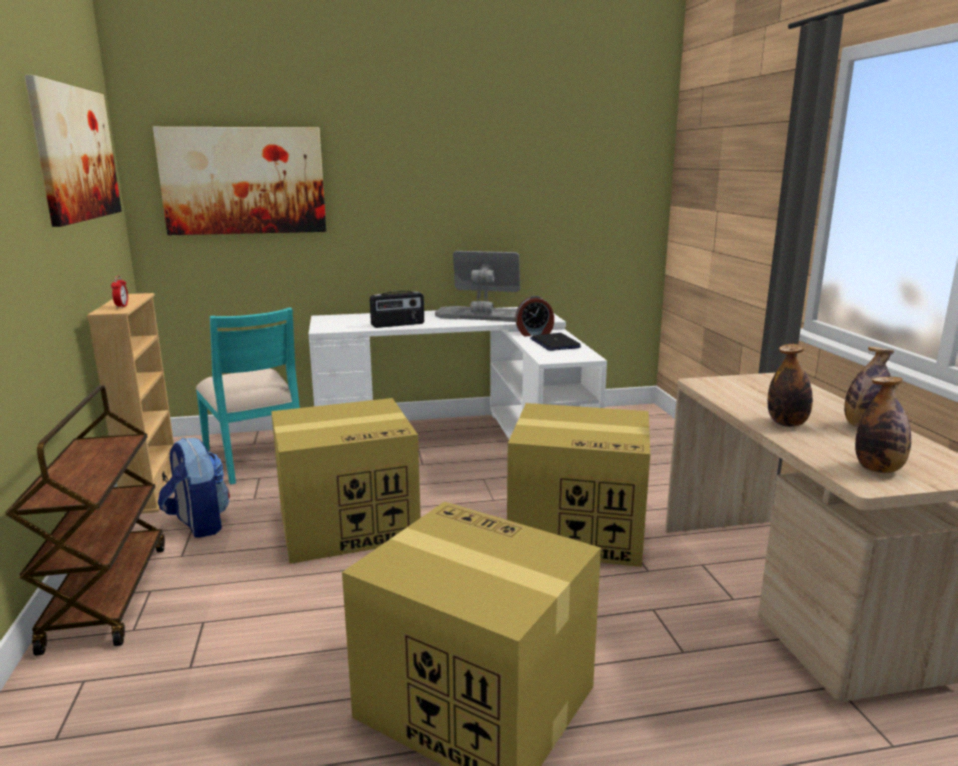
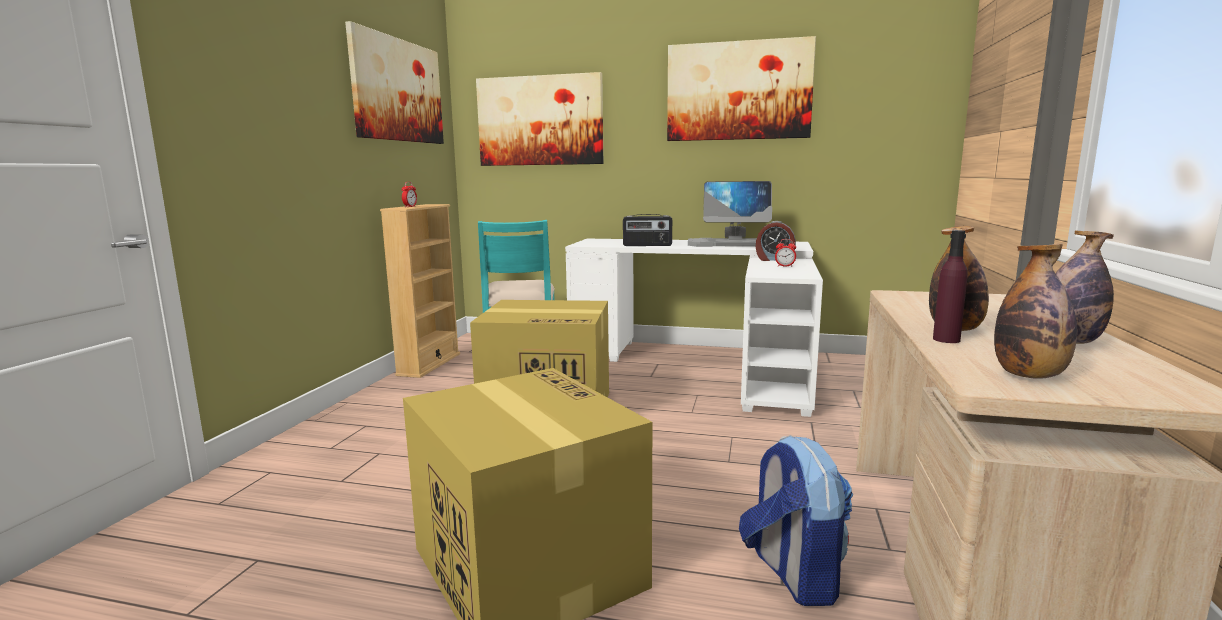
camera: 25 degrees right, 5 degrees down
(107, 595) = (337, 422): brown cart -> none
(198, 524) = (438, 389): backpack -> backpack (792, 574)
(471, 155) = (738, 91): none -> picture
(484, 315) = (736, 244): monitor -> monitor turned 150 degrees clockwise
(554, 343) = (785, 266): laptop -> alarm clock
(579, 529) = (758, 450): cardboard box -> none
(794, 438) = (946, 339): none -> purple bottle

